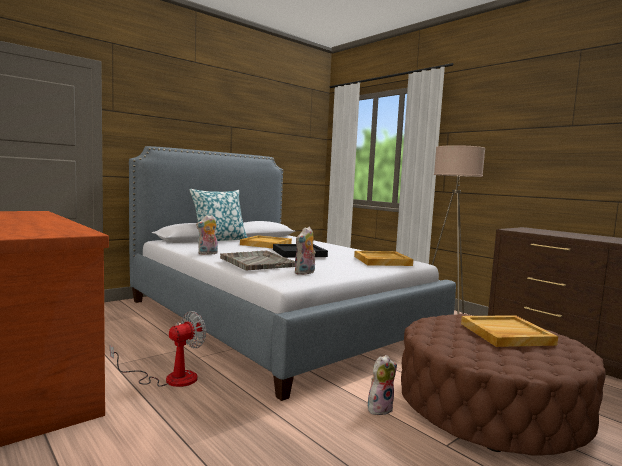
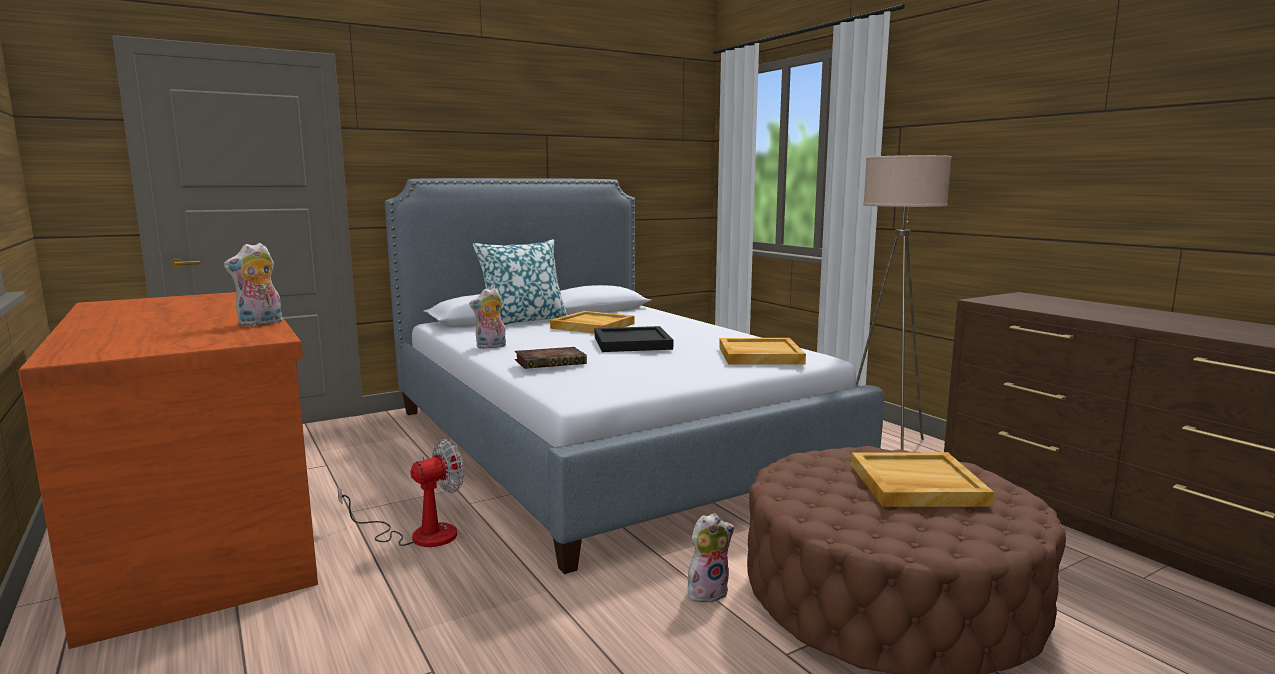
camera: 10 degrees right, 5 degrees up
(256, 262) = (552, 362): grey tray -> book
(305, 273) = (615, 381): plush toy -> plush toy (260, 324)

